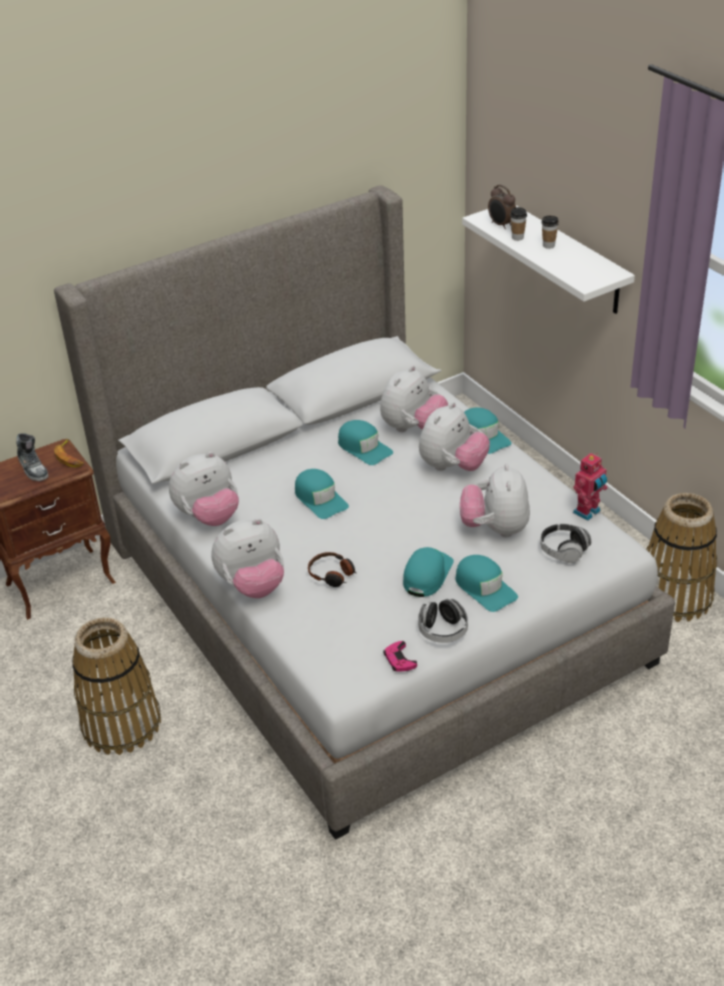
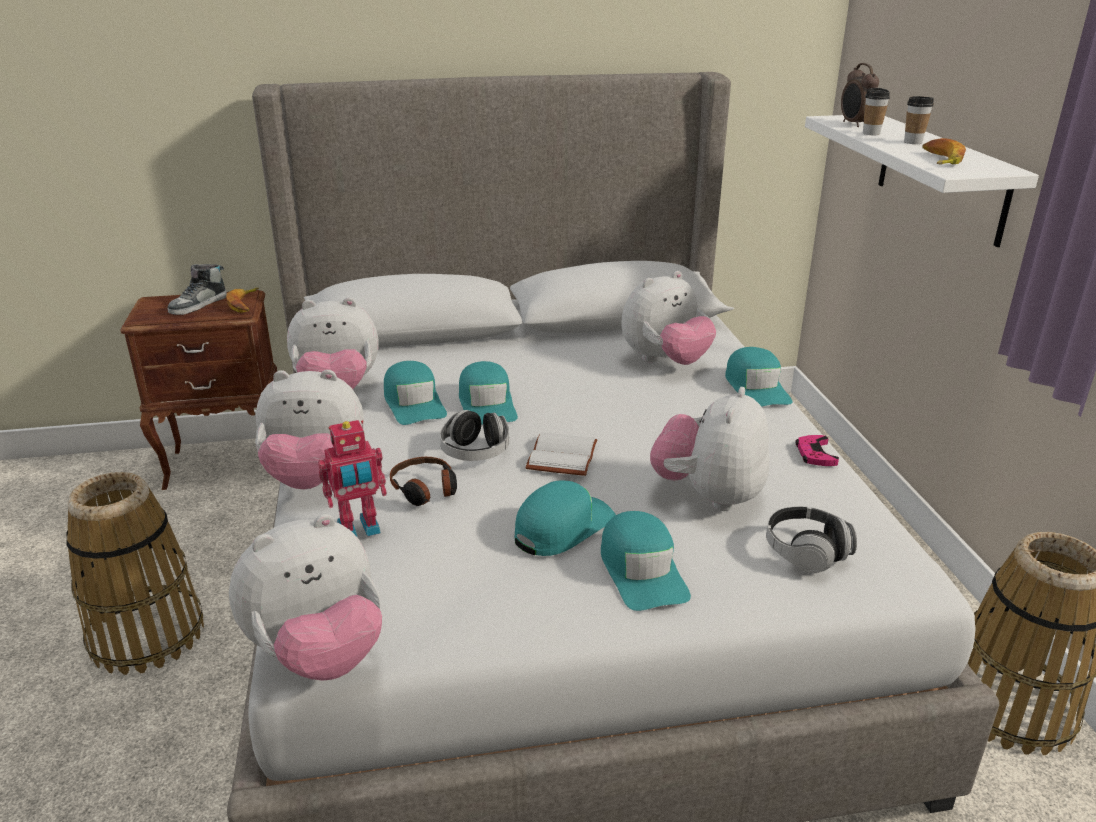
camera: 20 degrees right, 10 degrees down
(33, 468) = (198, 305): shoe -> shoe turned 45 degrees clockwise
(364, 448) = (587, 367): turquoise cap -> turquoise cap (414, 403)
(394, 526) = (560, 455): none -> white book
(399, 659) = (427, 638): pink game controller -> pink game controller (815, 454)
(443, 630) = (530, 614): headphones -> headphones (475, 453)
(452, 467) = (691, 410): plush toy -> plush toy (318, 654)
(573, 268) = (939, 160): none -> banana
(588, 512) = (873, 511): toy robot -> toy robot (359, 530)

